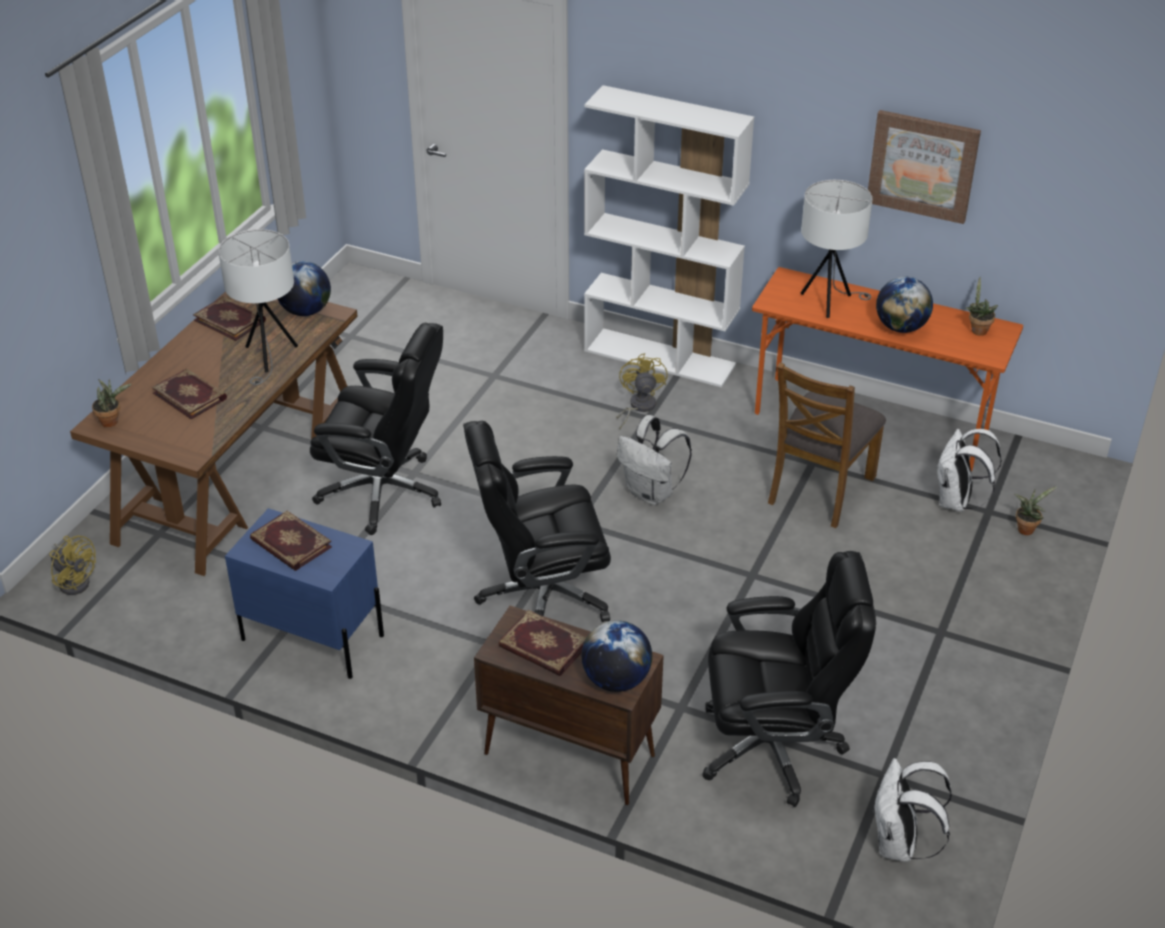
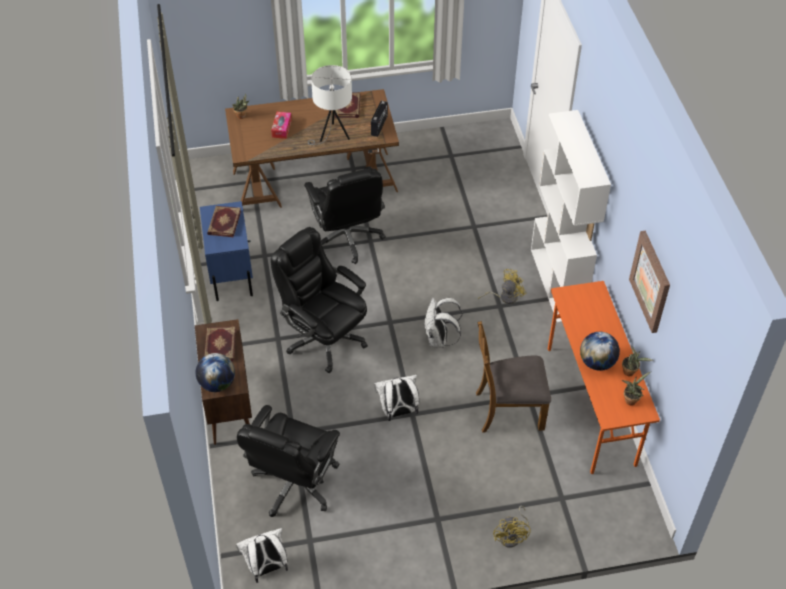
camera: 55 degrees right, 10 degrees up
(75, 580) = (202, 175): yellow fan -> yellow fan (512, 536)
(190, 395) = (281, 128): book -> tissue box
(306, 311) = (379, 126): globe -> radio
(774, 747) = (294, 484): black office chair -> black office chair turned 60 degrees clockwise
(829, 302) = (589, 319): white table lamp -> none
(956, 502) = (556, 479): white backpack -> white backpack (398, 412)
(1026, 528) = (563, 523): potted plant -> potted plant (630, 372)

